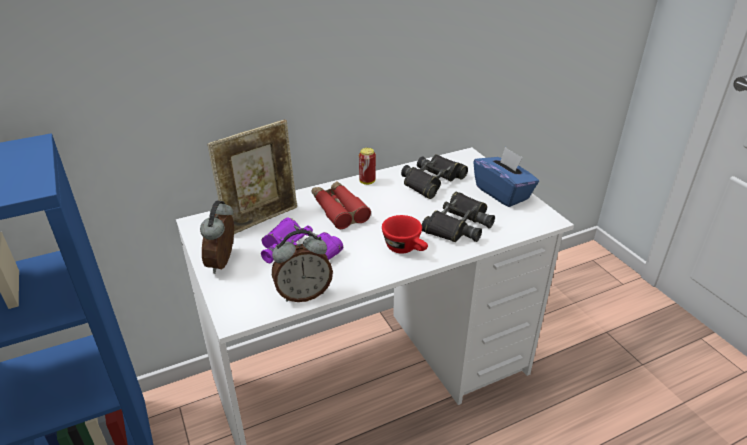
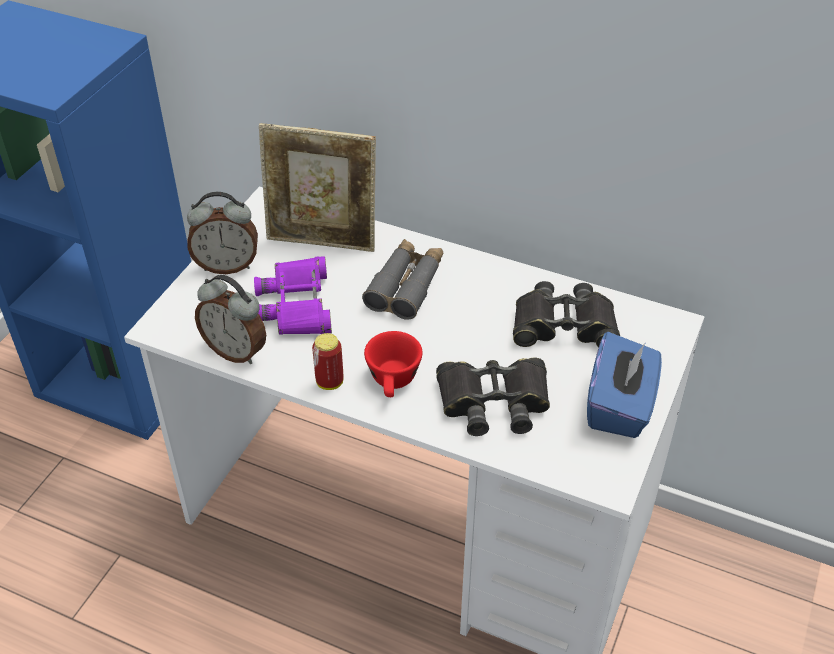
camera: 50 degrees right, 10 degrees up
(224, 263) = (227, 265): alarm clock -> alarm clock turned 150 degrees counterclockwise
(339, 210) = (406, 286): red binoculars -> grey binoculars
(367, 182) = (491, 272): can -> can (329, 382)

